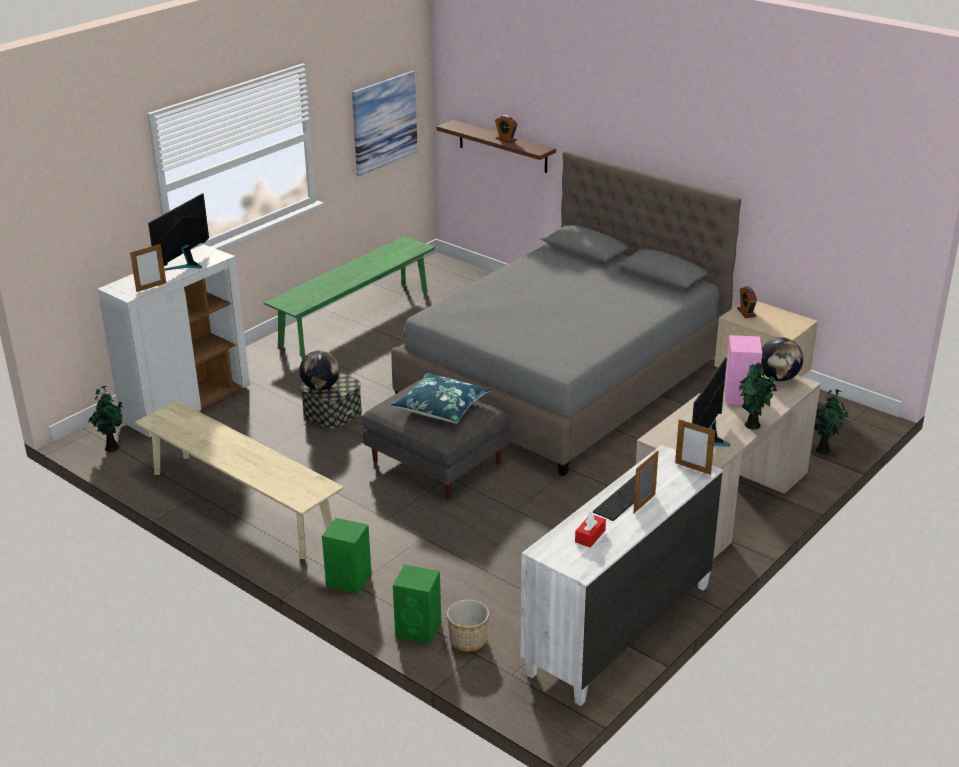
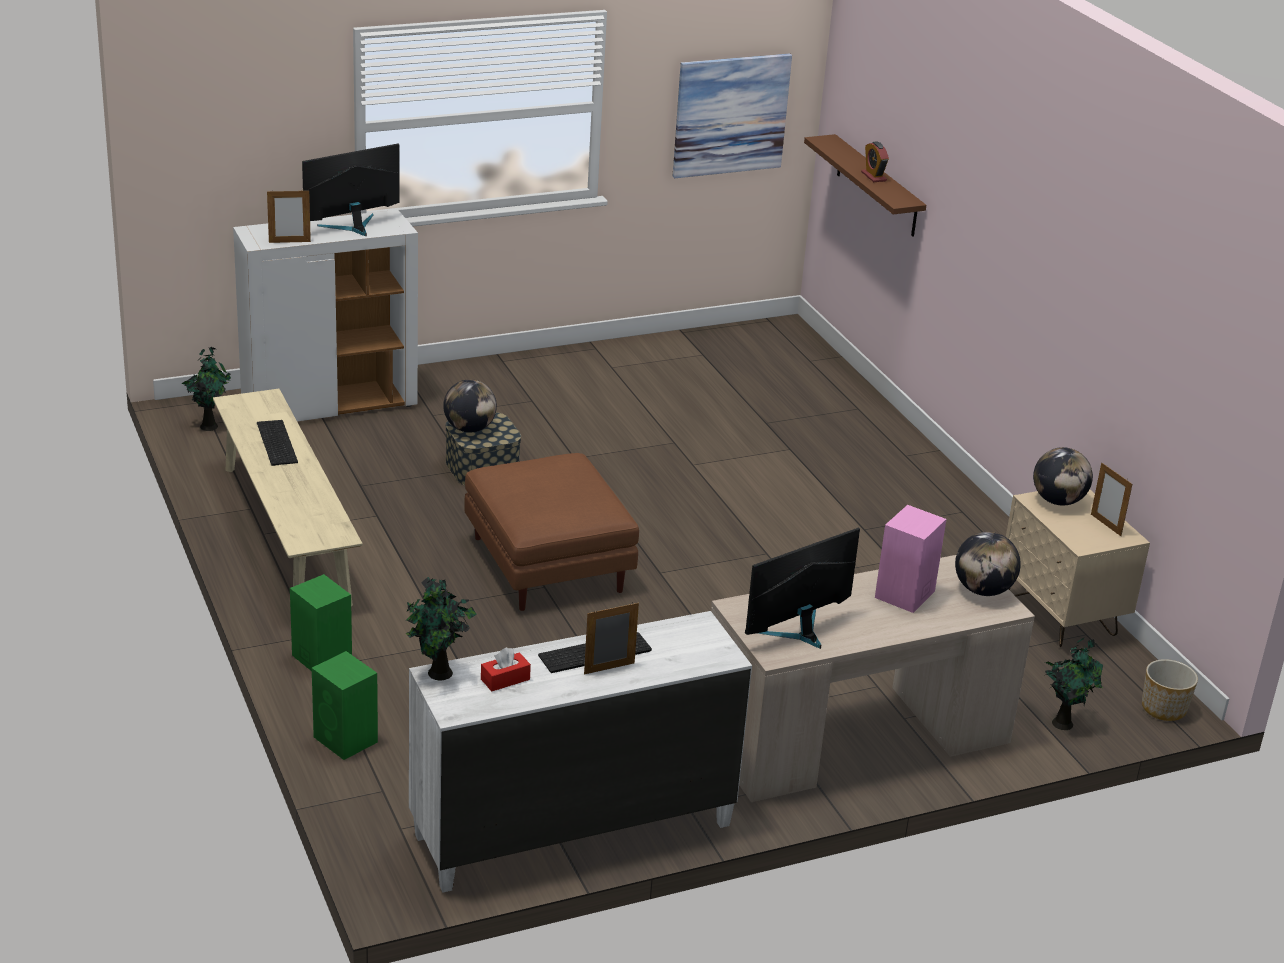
camera: 25 degrees right, 0 degrees up
(212, 438) = (275, 442): none -> keyboard
(355, 318) = (616, 365): green bench -> none
(438, 462) = (549, 565): grey ottoman -> brown ottoman
(441, 407) = (557, 492): blue pillow -> none
(468, 640) = (389, 772): planter -> planter (1164, 708)
(564, 379) = (803, 520): grey bed -> none
(692, 468) = (715, 651): picture frame -> picture frame (1106, 525)
(746, 313) = (1058, 501): alarm clock -> globe
(753, 426) = (879, 635): potted plant -> potted plant (439, 674)

